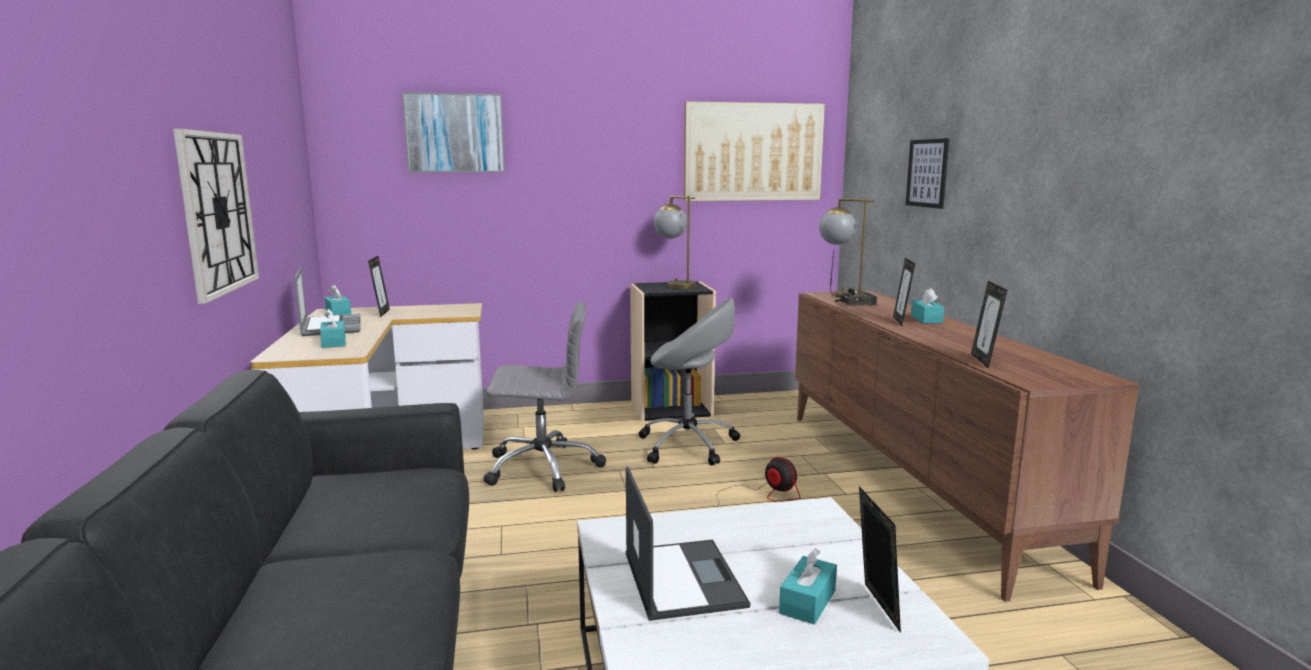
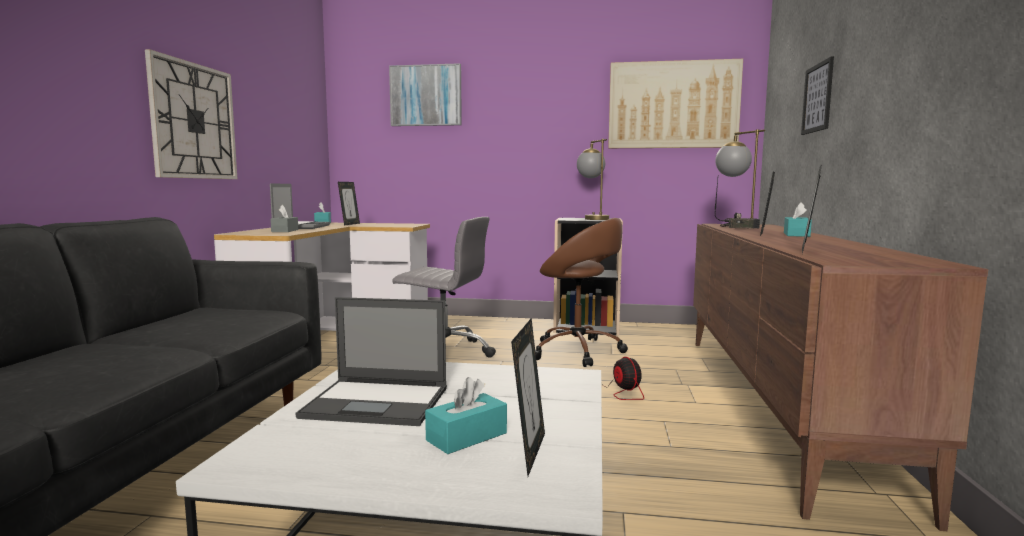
camera: 20 degrees right, 5 degrees down
(334, 342) = (285, 231): turquoise tissue box -> grey tissue box
(682, 578) = (378, 403): laptop -> laptop turned 90 degrees clockwise
(690, 445) = (579, 352): grey office chair -> brown office chair

